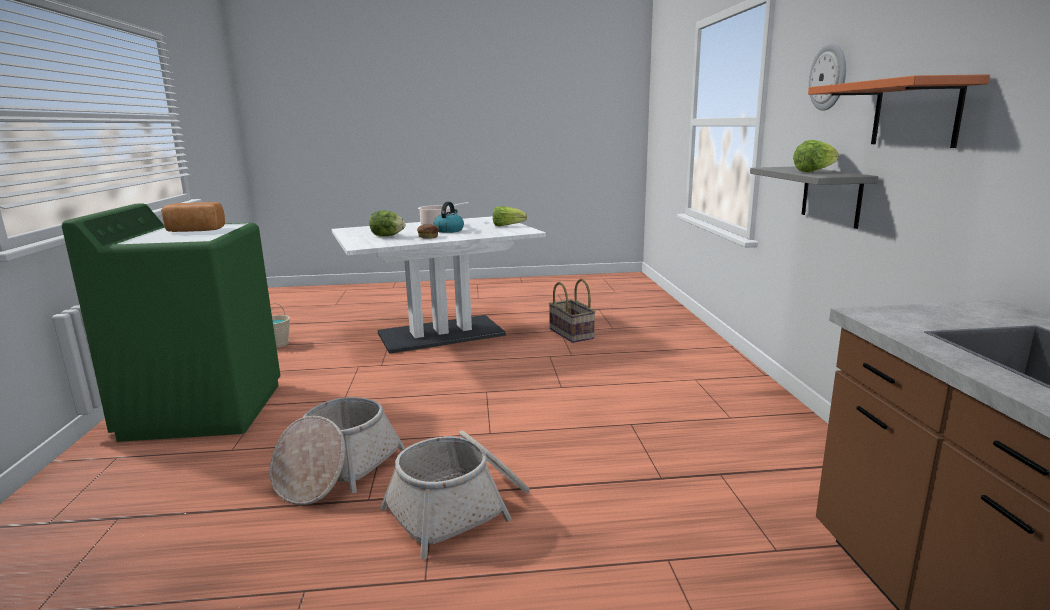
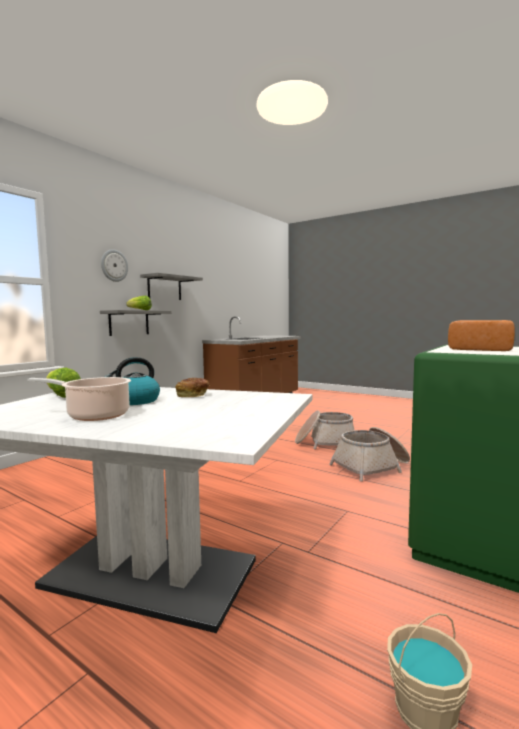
camera: 140 degrees left, 10 degrees down
(387, 236) = (224, 406): lettuce -> none
(572, 334) = (63, 507): basket -> none
(915, 114) = (164, 288): orange shelf -> grey shelf

